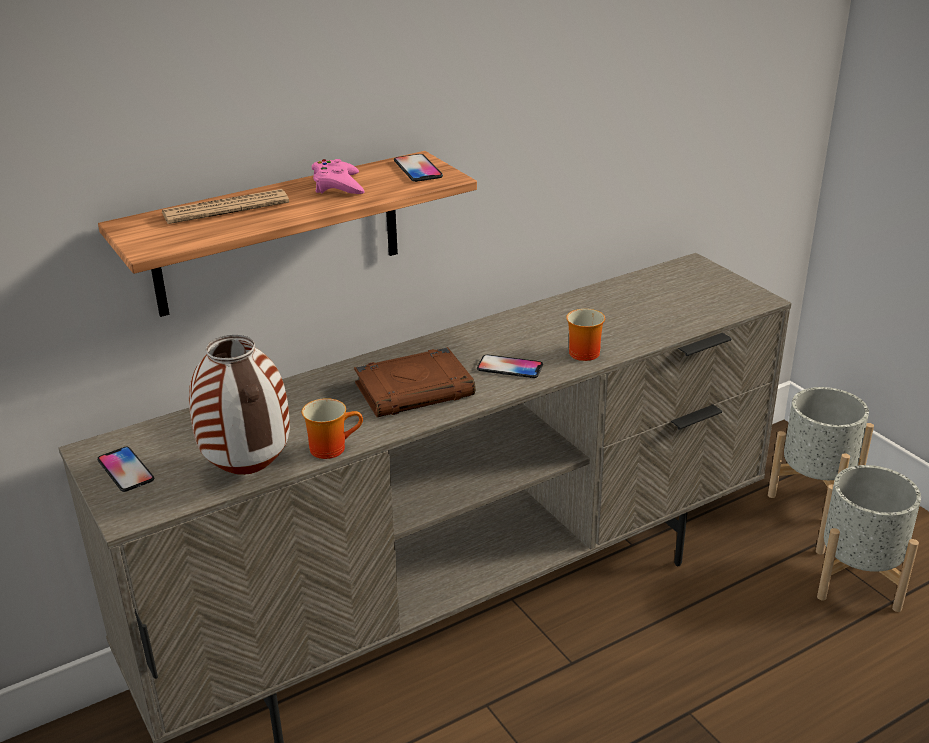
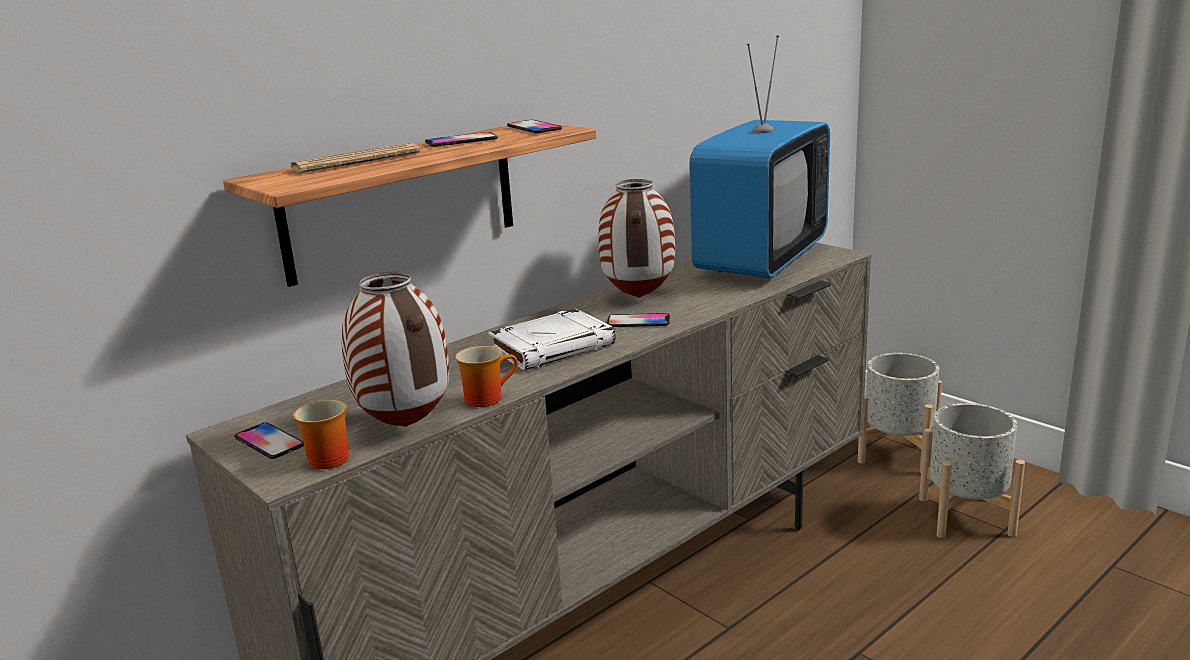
camera: 10 degrees left, 10 degrees down
(337, 185) = (461, 141): pink game controller -> phone
(415, 389) = (553, 347): brown book -> white book
(523, 332) = (638, 297): none -> vase
(581, 351) = (701, 303): mug -> mug (326, 457)
(671, 294) = (761, 259): none -> television

